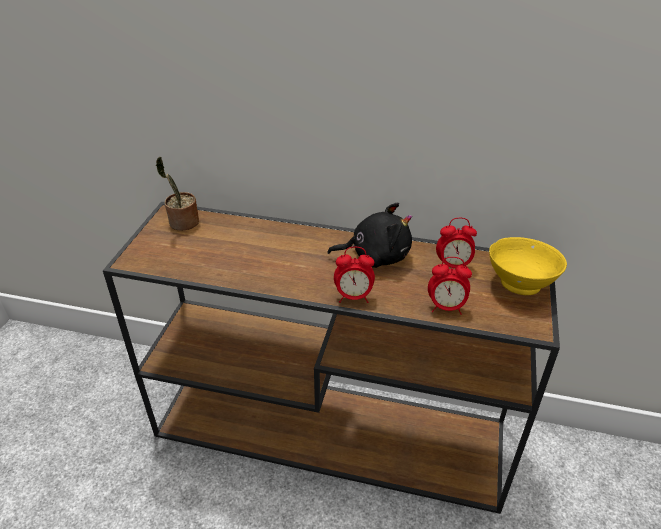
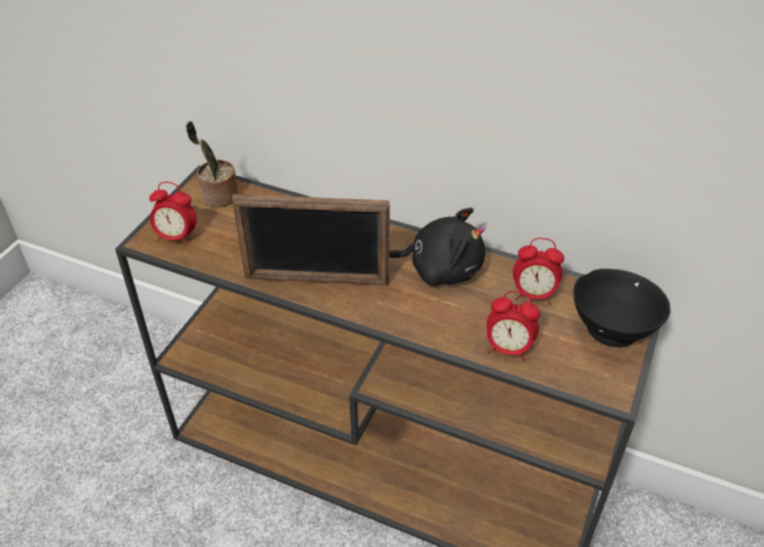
camera: 10 degrees right, 5 degrees up
(279, 275) = (316, 280): none -> picture frame
(353, 297) = (398, 320): alarm clock -> alarm clock (176, 237)
(521, 283) = (613, 329): yellow bowl -> black bowl

